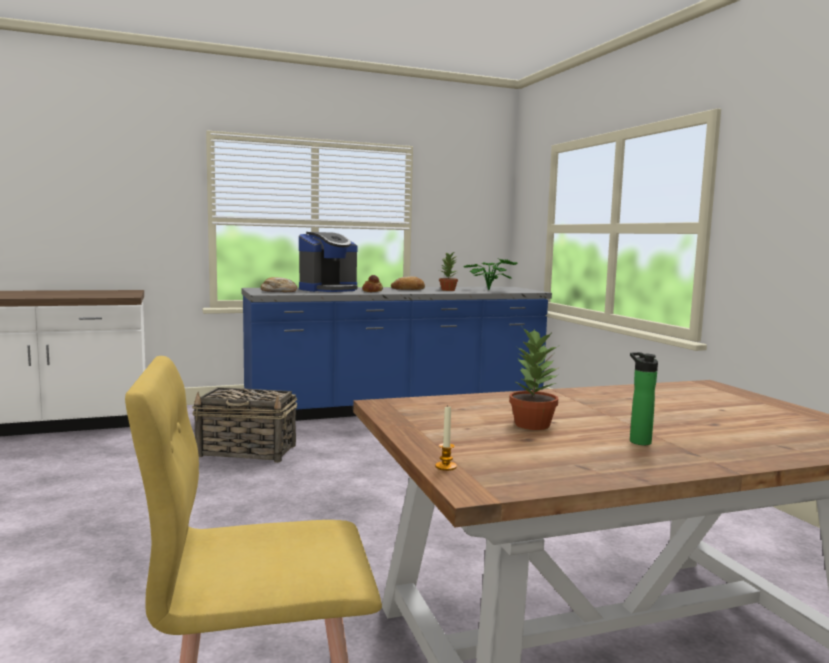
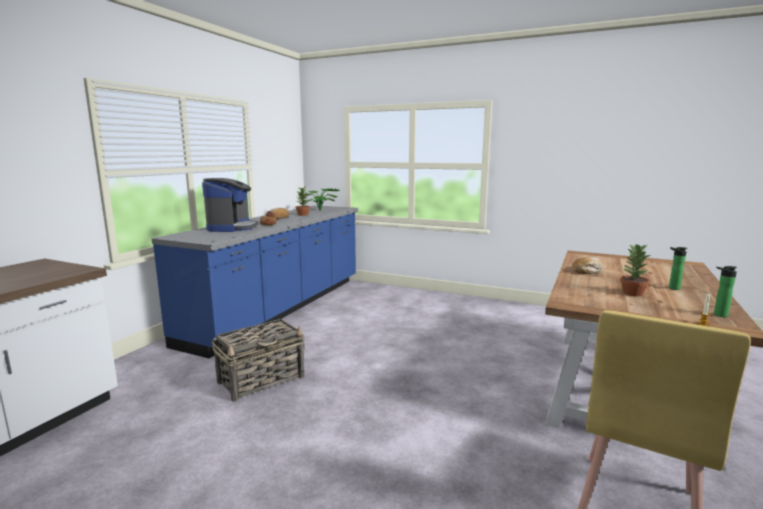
camera: 45 degrees left, 5 degrees up
(278, 291) = (208, 236): bread -> bread (587, 271)
(531, 473) = (718, 315): none -> bottle

